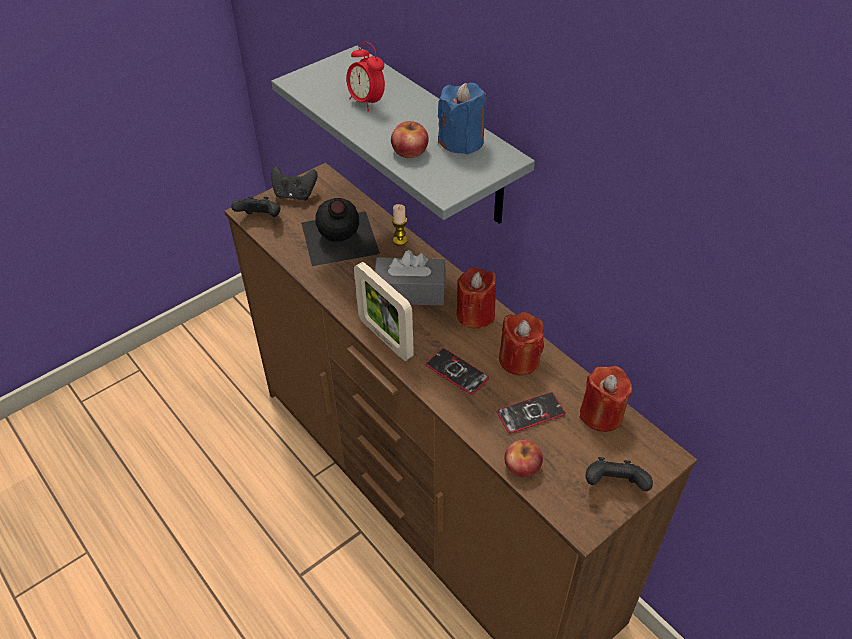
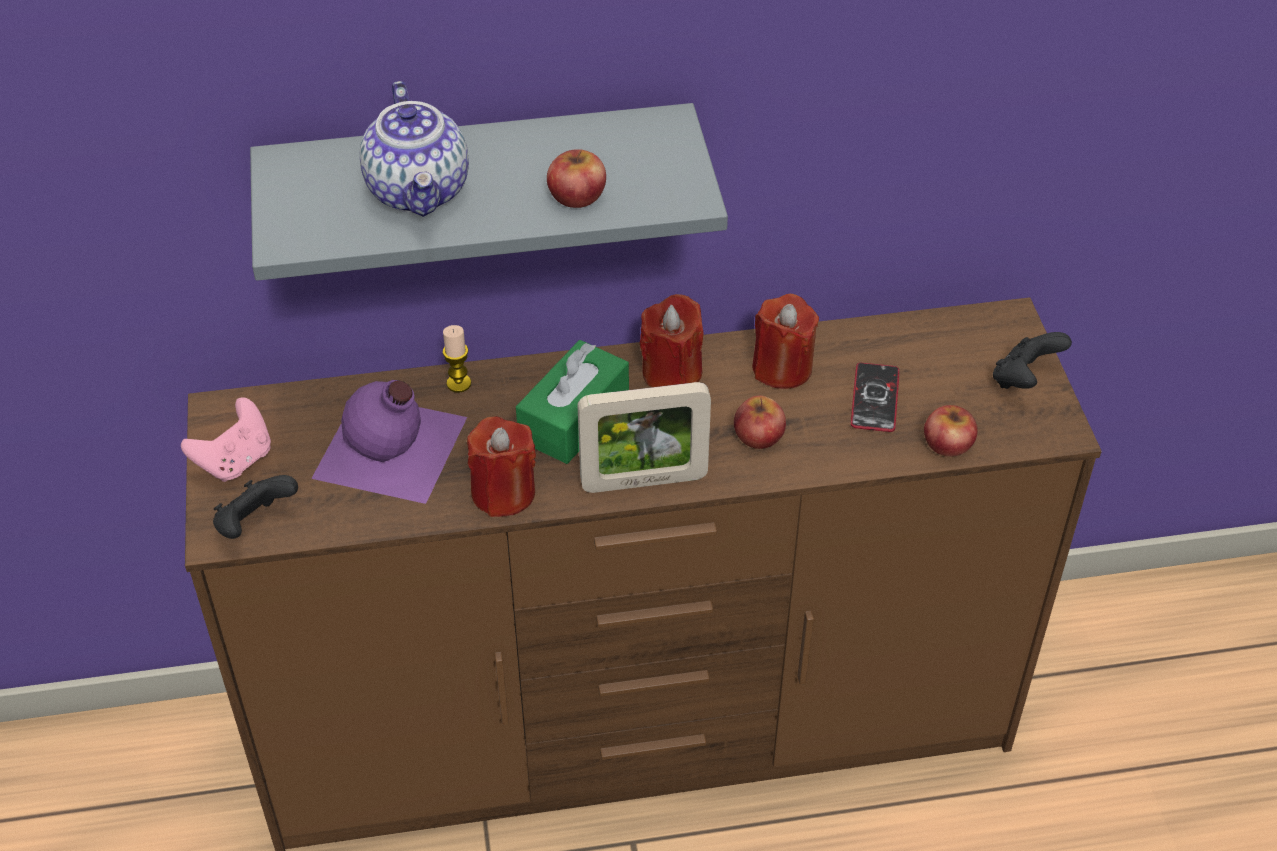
camera: 60 degrees left, 0 degrees up
(295, 195) = (235, 461): black game controller -> pink game controller
(338, 238) = (391, 449): black bottle -> purple bottle
(366, 102) = (420, 191): alarm clock -> teapot
(410, 292) = (574, 418): grey tissue box -> green tissue box
(457, 372) = (758, 435): phone -> apple
(461, 141) = (599, 143): blue candle -> none
(601, 414) = (918, 339): red candle -> red candle (503, 492)

